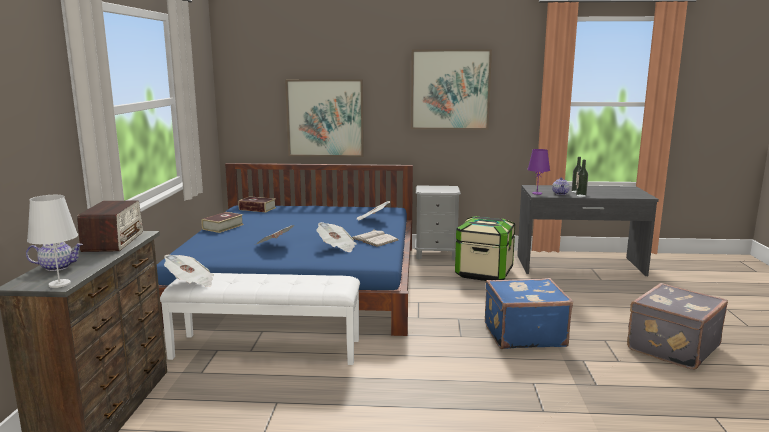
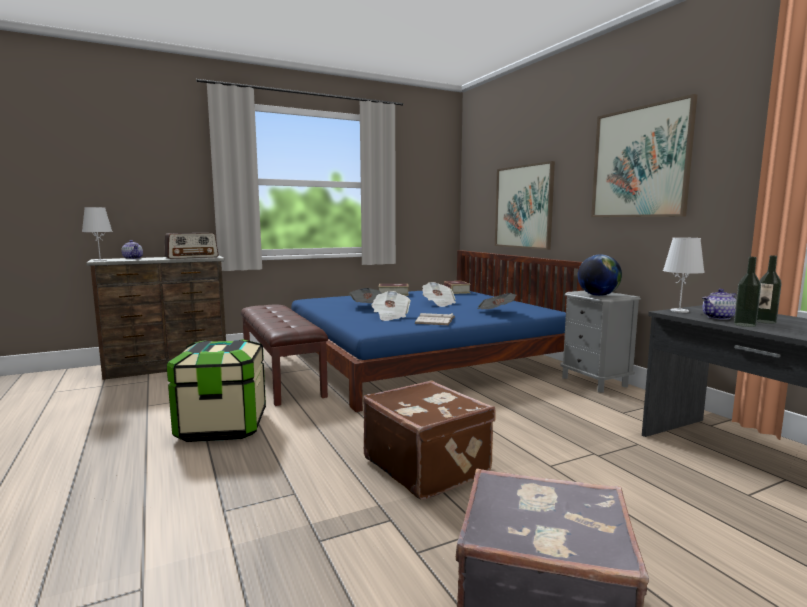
camera: 60 degrees right, 5 degrees down
(191, 282) = (259, 307): newspaper -> newspaper (438, 304)
(267, 348) = (282, 376): white bench -> brown bench
(442, 190) = (598, 295): none -> globe
(484, 273) = (588, 412): storage box -> storage box (222, 426)
(523, 334) = (427, 466): blue suitcase -> brown suitcase
(537, 193) = (679, 311): purple table lamp -> white table lamp

